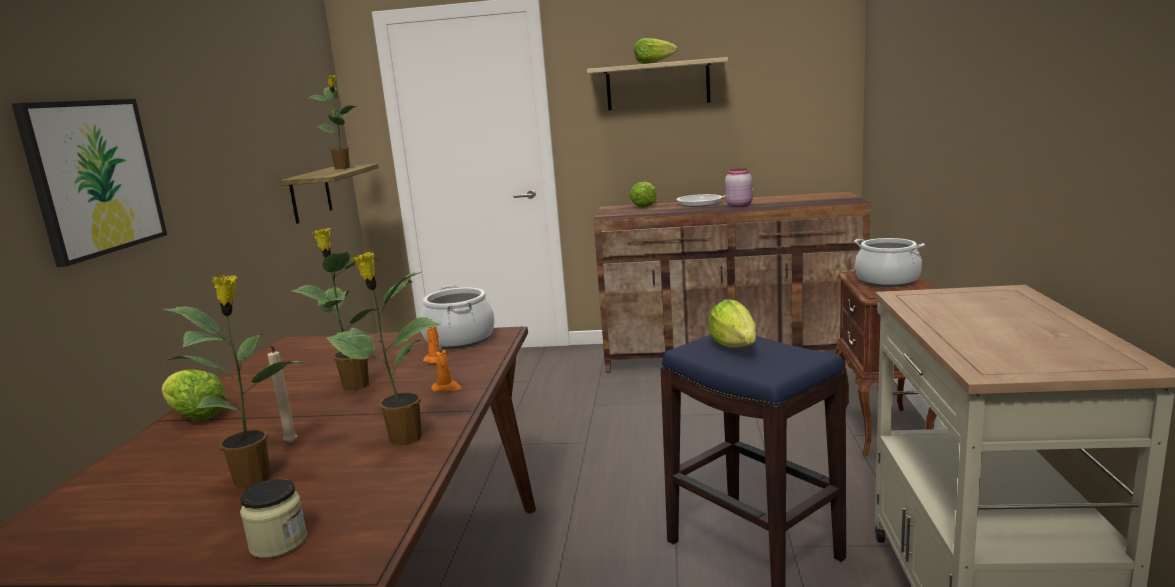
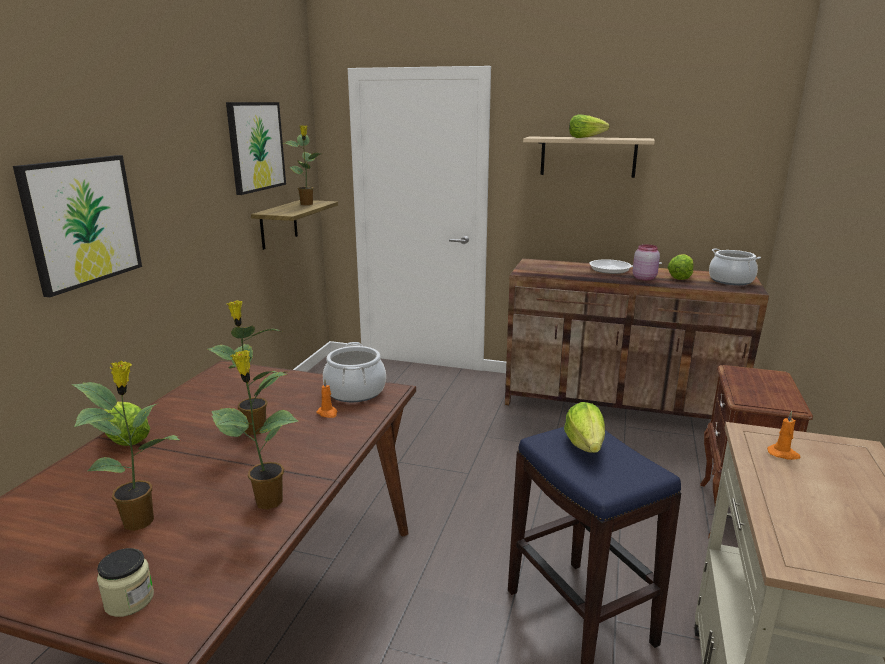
camera: 10 degrees right, 5 degrees up
(277, 101) = (256, 146): none -> picture
(291, 443) = (182, 486): beige candle -> none
(447, 388) = (323, 448): orange candle -> orange candle (783, 454)
(645, 206) = (560, 265): lettuce -> lettuce (680, 277)
(887, 280) = (760, 384): cooking pot -> cooking pot (731, 280)

